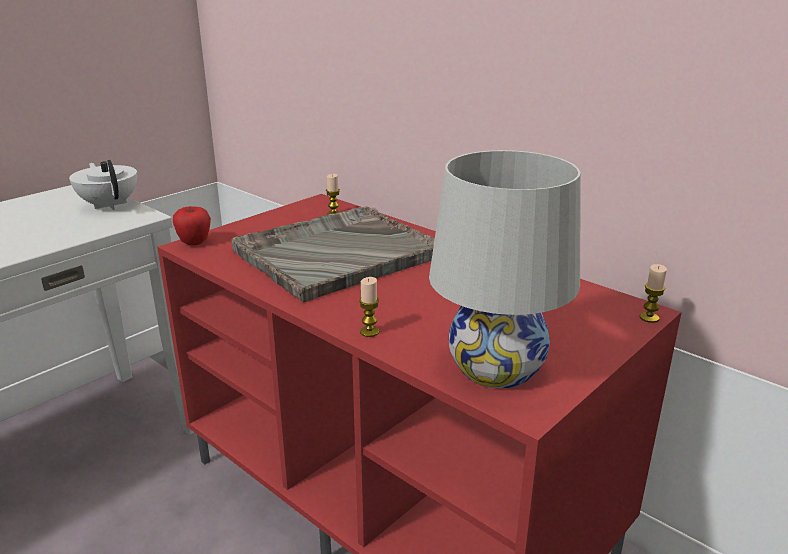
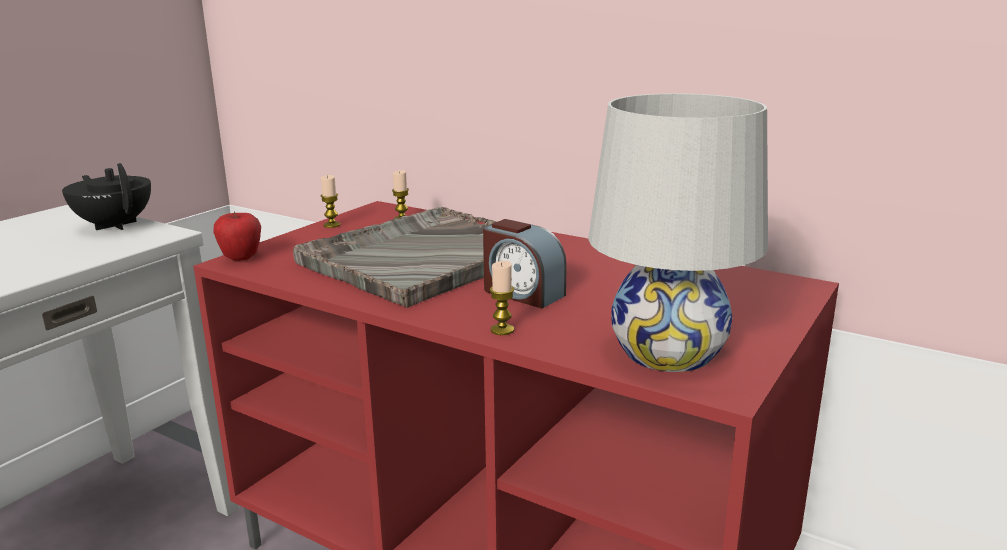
camera: 10 degrees left, 5 degrees down
(110, 205) = (115, 225): white teapot -> black teapot
(400, 297) = (522, 293): none -> alarm clock
(649, 318) = (808, 291): candle -> candle (332, 225)

